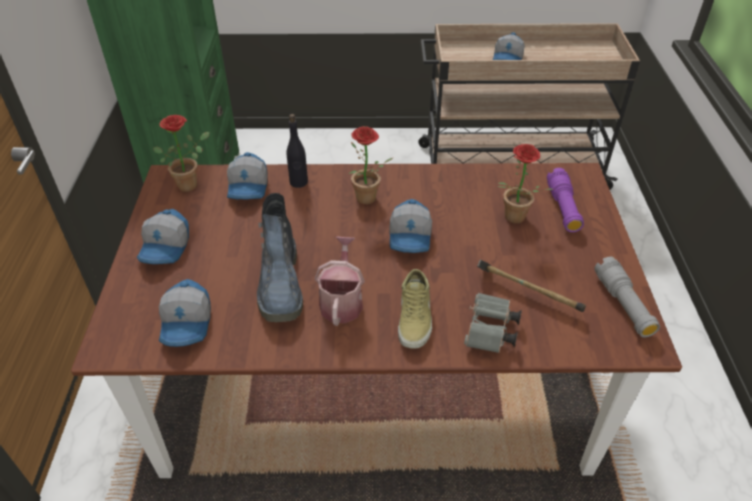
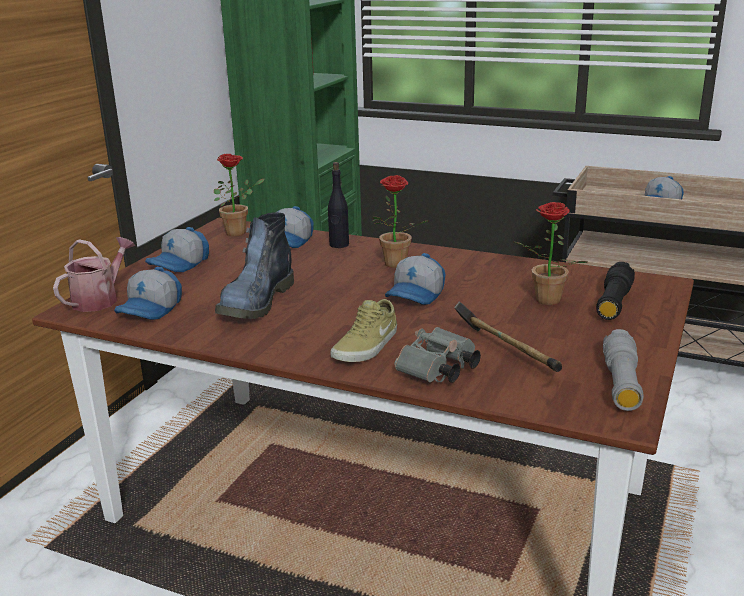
camera: 25 degrees right, 20 degrees down
(341, 301) = (303, 322): watering can -> watering can (100, 299)
(563, 208) = (613, 303): purple flashlight -> black flashlight

